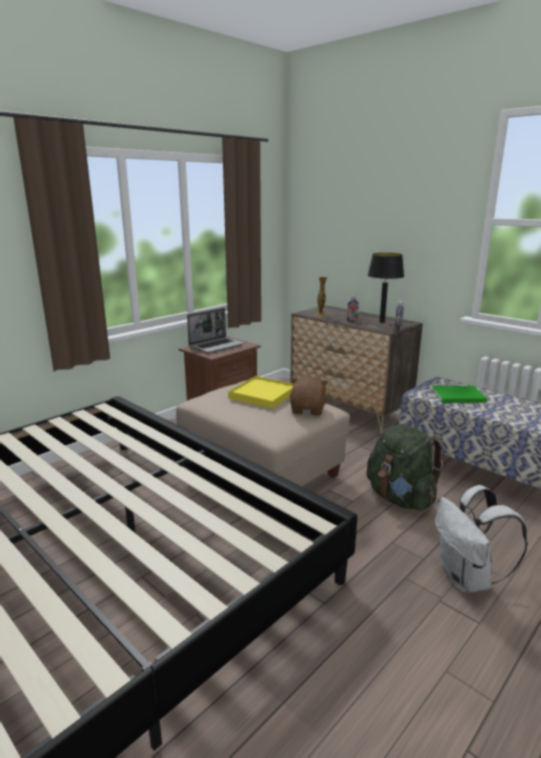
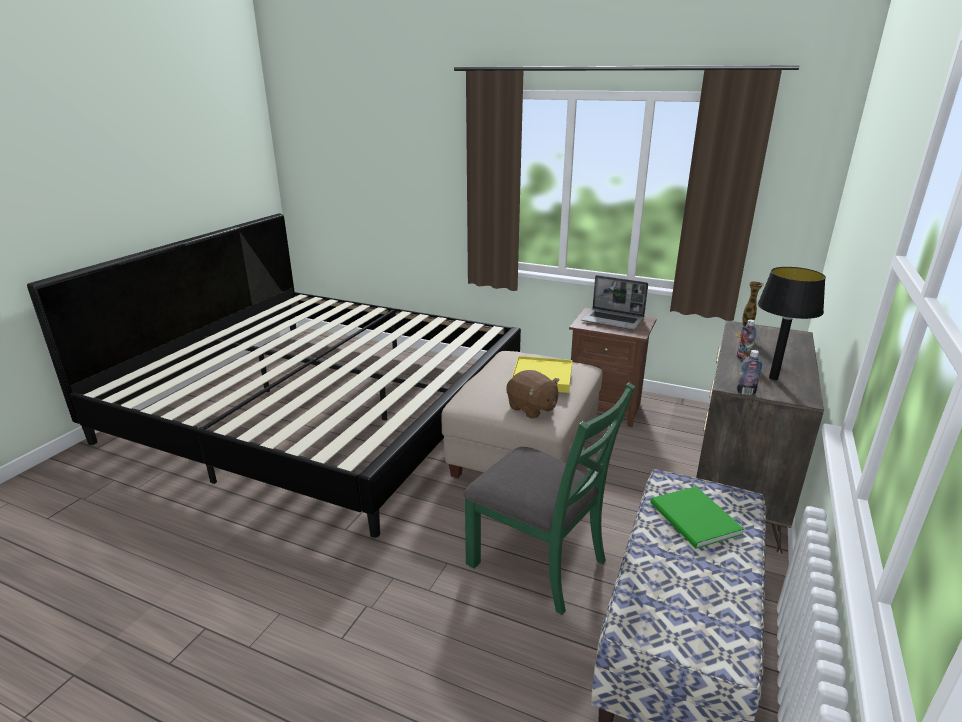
camera: 70 degrees right, 5 degrees up
(308, 410) = (532, 408): brown plush toy -> brown plush toy turned 60 degrees clockwise
(400, 498) = (538, 562): green backpack -> green chair
(467, 579) = (406, 628): white backpack -> none

